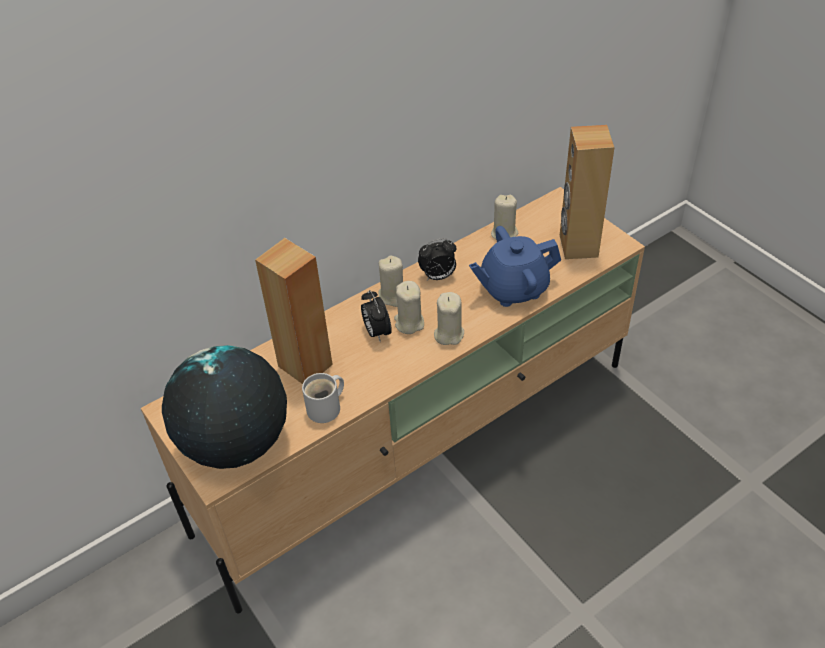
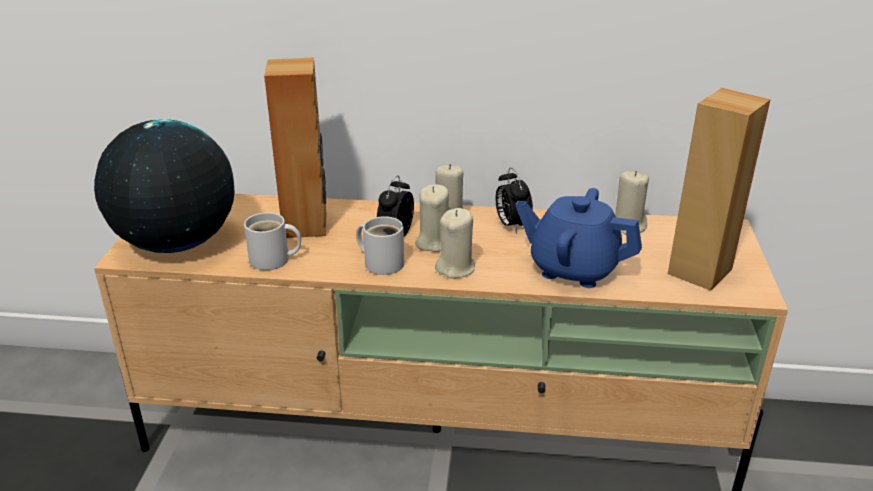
camera: 40 degrees right, 15 degrees down
(398, 360) = (382, 262): none -> white mug
(438, 277) = (511, 225): alarm clock -> alarm clock turned 45 degrees clockwise

